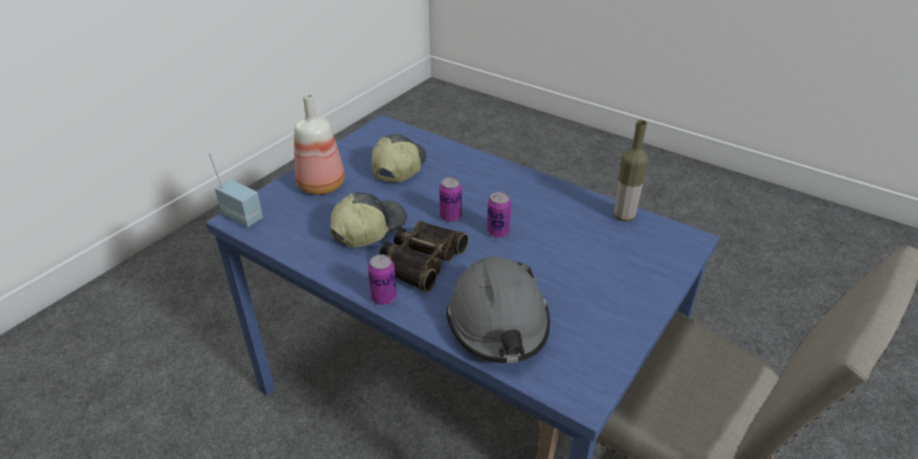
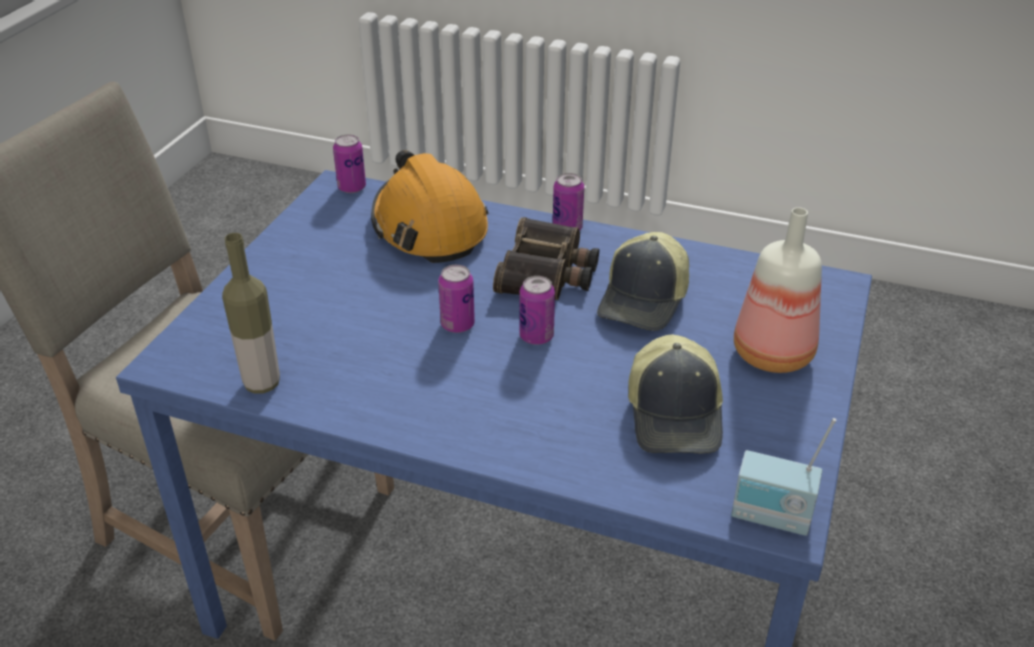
camera: 165 degrees right, 0 degrees up
(244, 216) = (830, 288): radio -> radio (771, 518)
(498, 322) = (429, 226): grey hard hat -> orange hard hat
(566, 390) = (352, 187): none -> can

